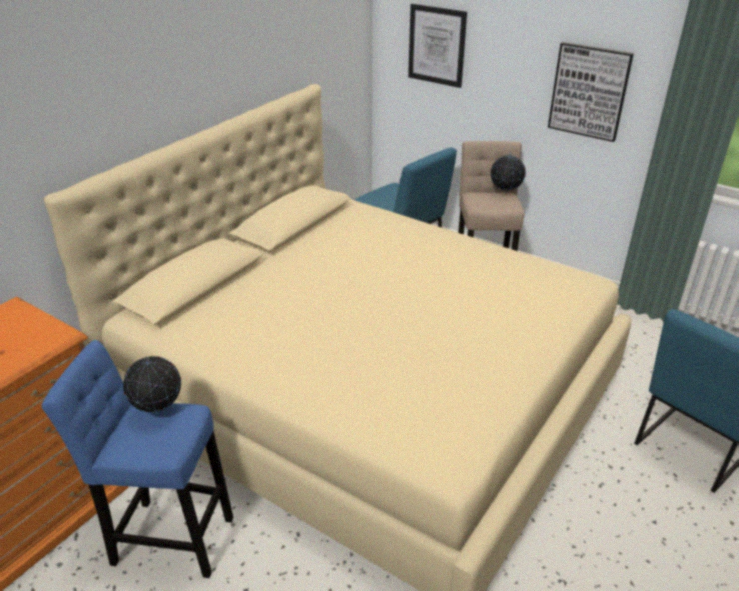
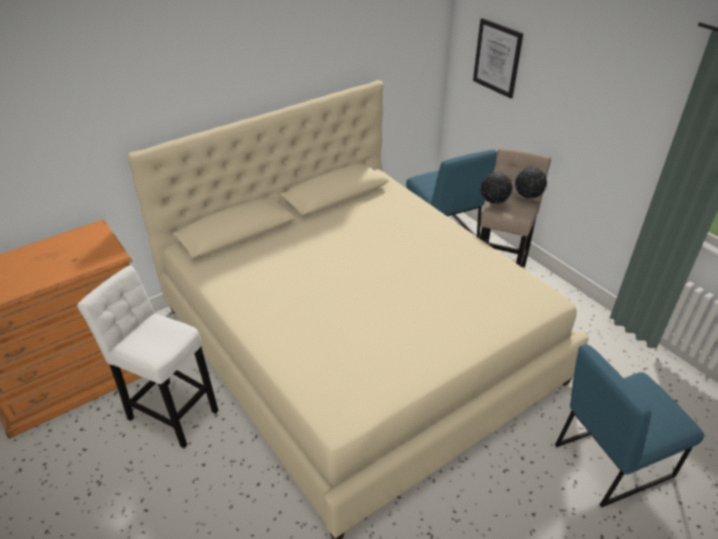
camera: 20 degrees right, 5 degrees up
(158, 410) = (164, 324): globe -> globe (493, 205)
(167, 537) = (170, 411): blue stool -> white stool
(589, 91) = (612, 124): picture -> none

